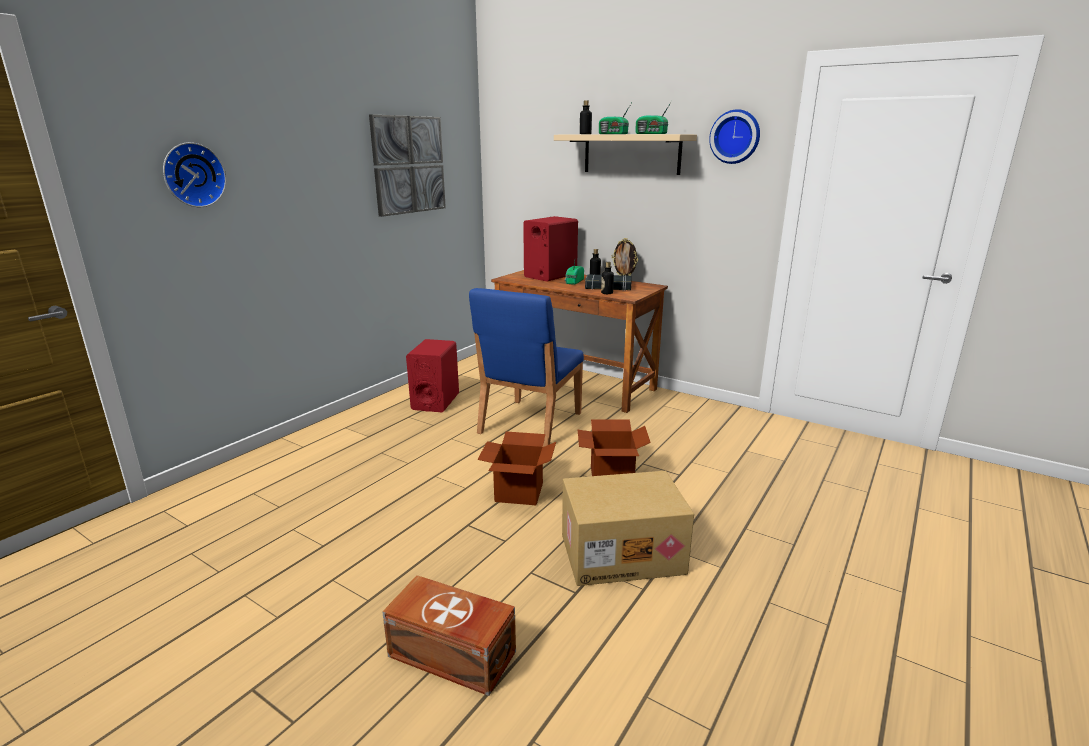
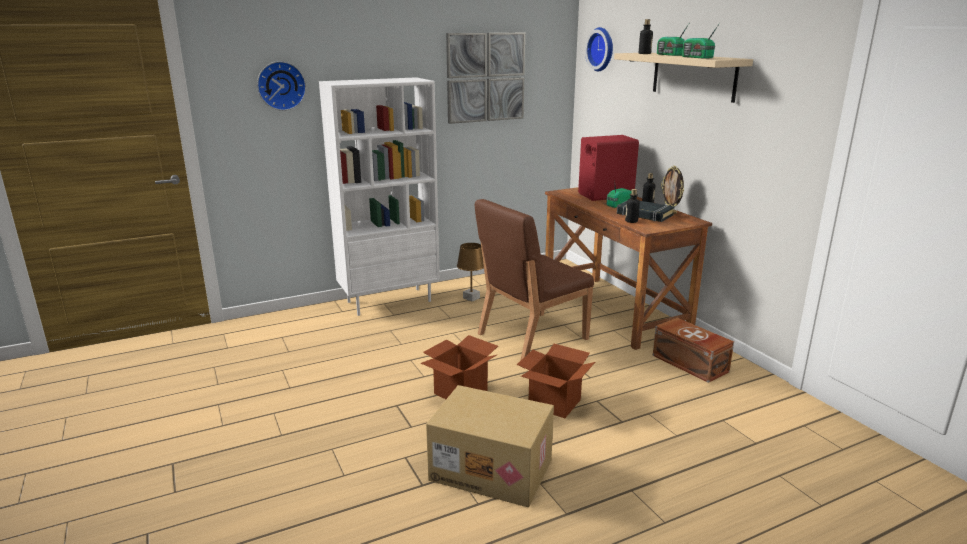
camera: 30 degrees right, 0 degrees up
(349, 423) = (389, 301): none -> white bookcase
(435, 401) = (471, 298): red speaker -> brown table lamp
(452, 655) = (295, 492): brown storage box -> brown storage box (690, 364)
(529, 423) = (531, 336): blue chair -> brown chair
(735, 137) = (790, 64): wall clock -> wall clock (602, 49)

